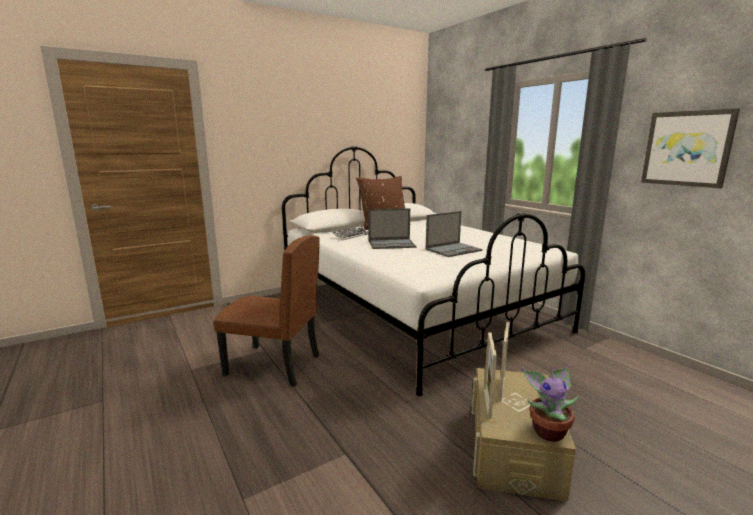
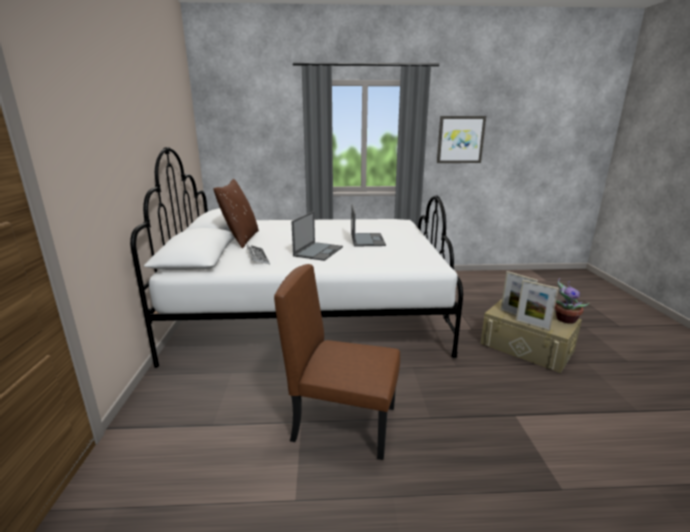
camera: 60 degrees left, 5 degrees up
(273, 365) = (344, 423): brown chair -> brown chair turned 120 degrees counterclockwise

